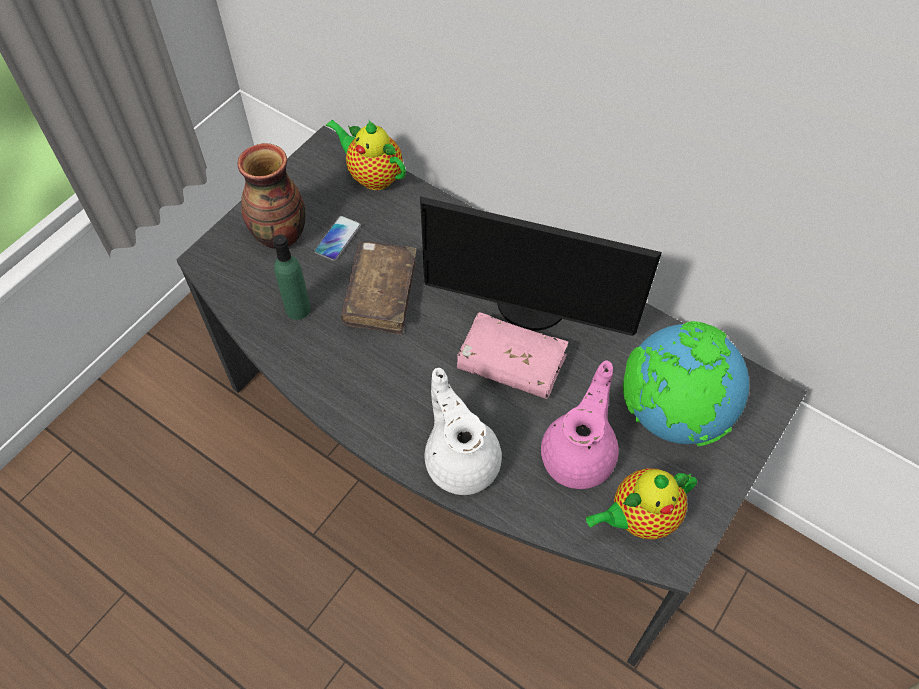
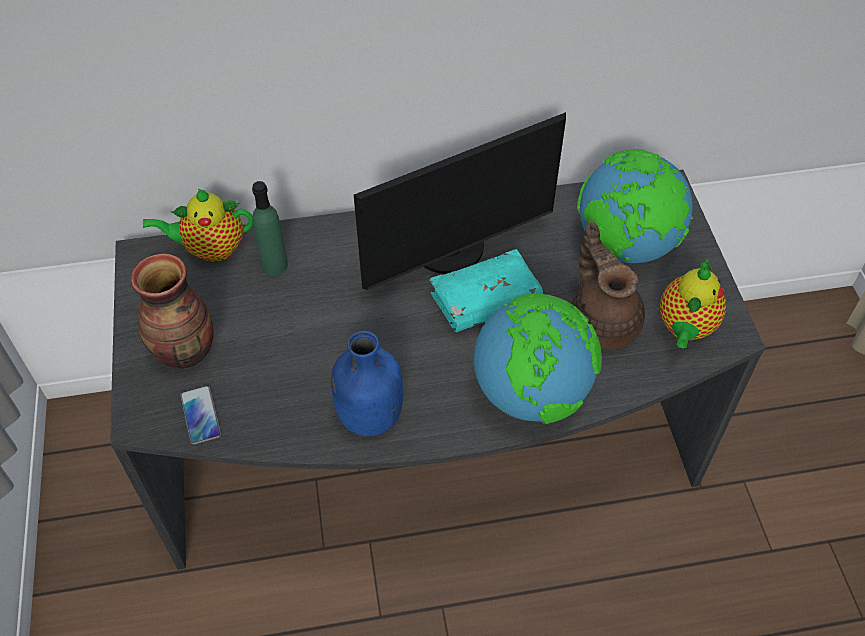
camera: 45 degrees left, 5 degrees down
(298, 309) = (274, 394): green bottle -> green bottle (275, 265)
(336, 376) = (368, 416): none -> blue bottle
(338, 239) = (241, 317): phone -> phone (200, 415)
(380, 294) = (328, 330): brown book -> none
(461, 459) = (531, 393): white teapot -> globe
(511, 364) = (485, 301): pink book -> turquoise book
(579, 454) = (602, 321): pink teapot -> brown teapot

